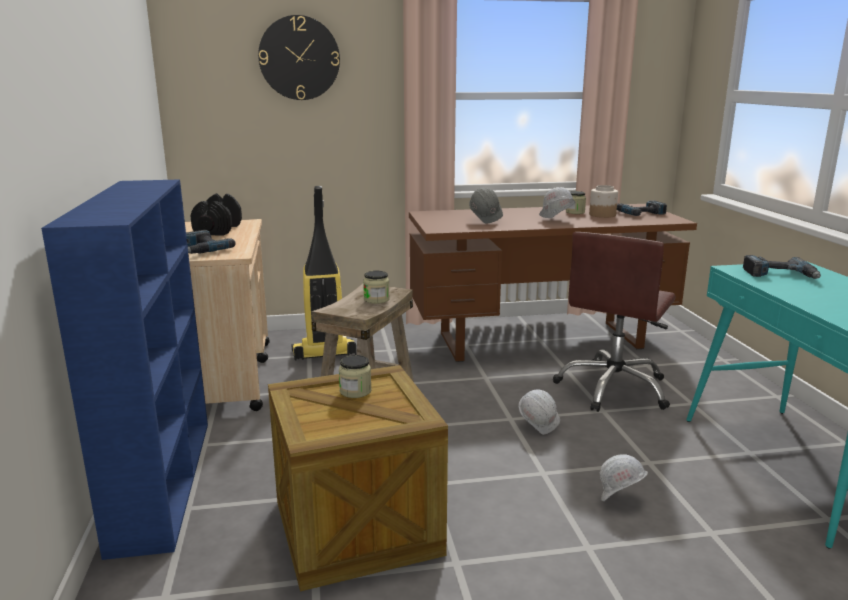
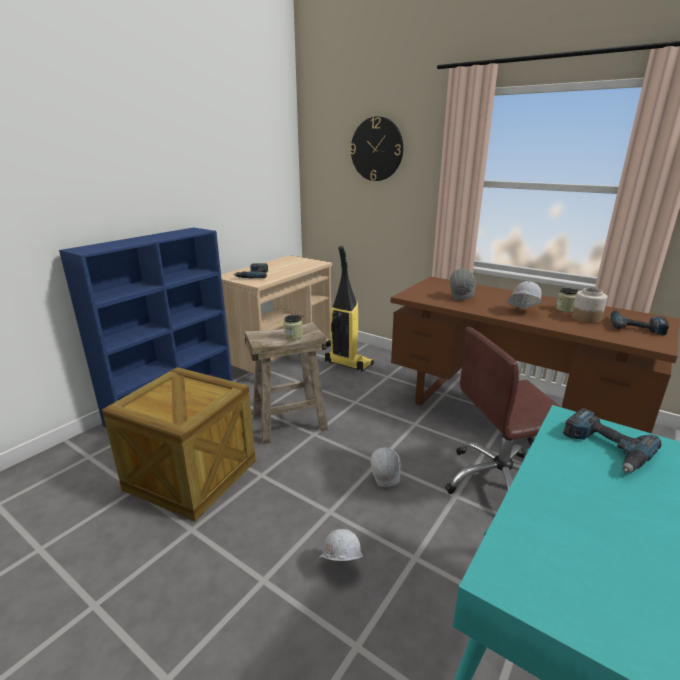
camera: 45 degrees right, 5 degrees up
(218, 230) = (292, 265): black dumbbell -> none
(355, 391) = (196, 390): jar -> none

